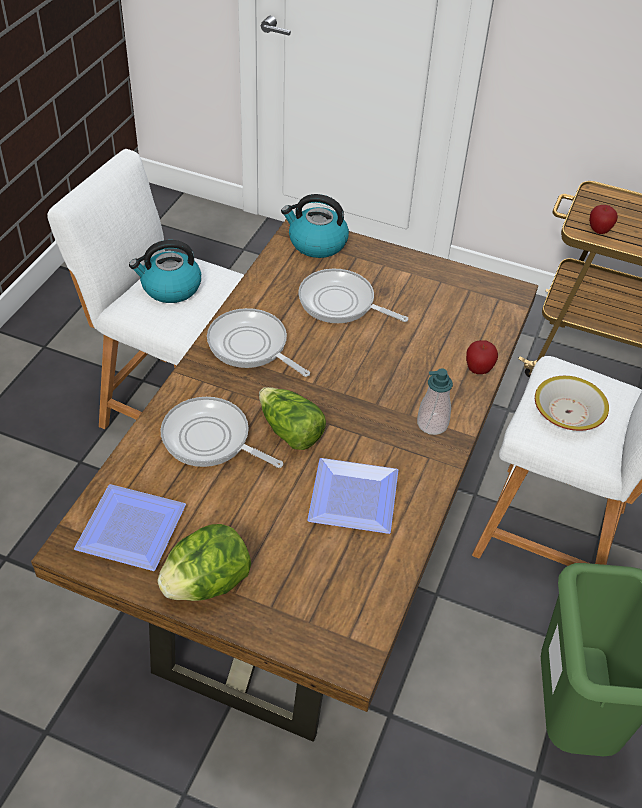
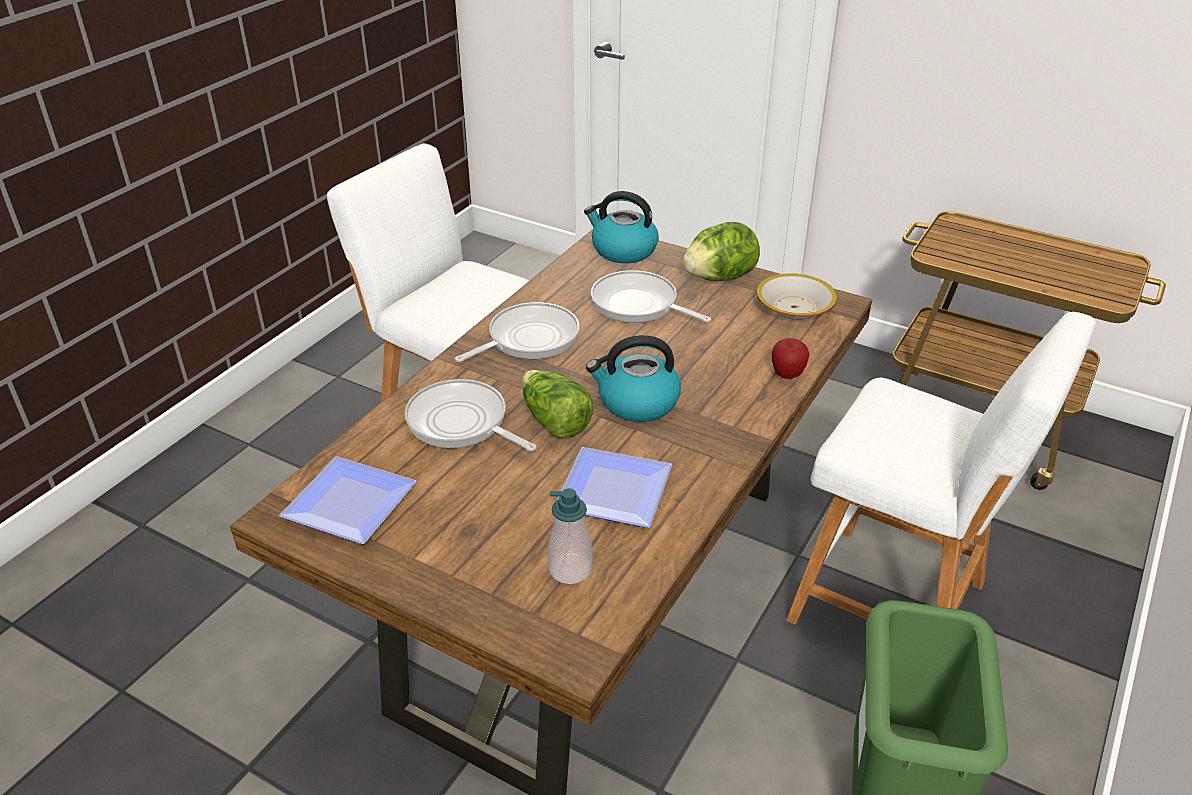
camera: 10 degrees right, 10 degrees down
(170, 288) = (458, 290): kettle -> kettle (637, 402)
(207, 583) = (423, 563): lettuce -> lettuce (720, 277)
(251, 346) = (528, 339): frying pan -> frying pan turned 90 degrees clockwise
(432, 424) = (722, 424): soap dispenser -> soap dispenser (570, 569)
(568, 412) = (895, 432): bowl -> bowl (794, 308)
(599, 231) = (955, 257): apple -> none

